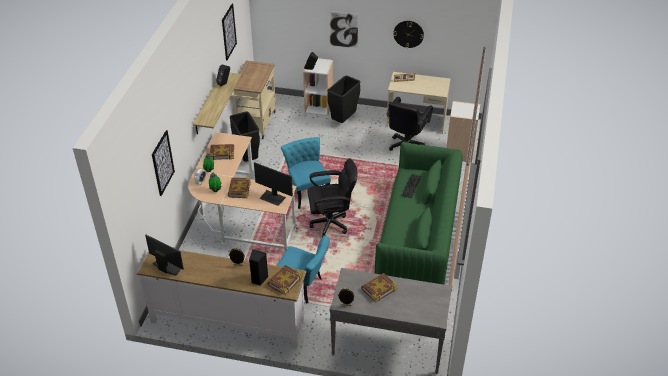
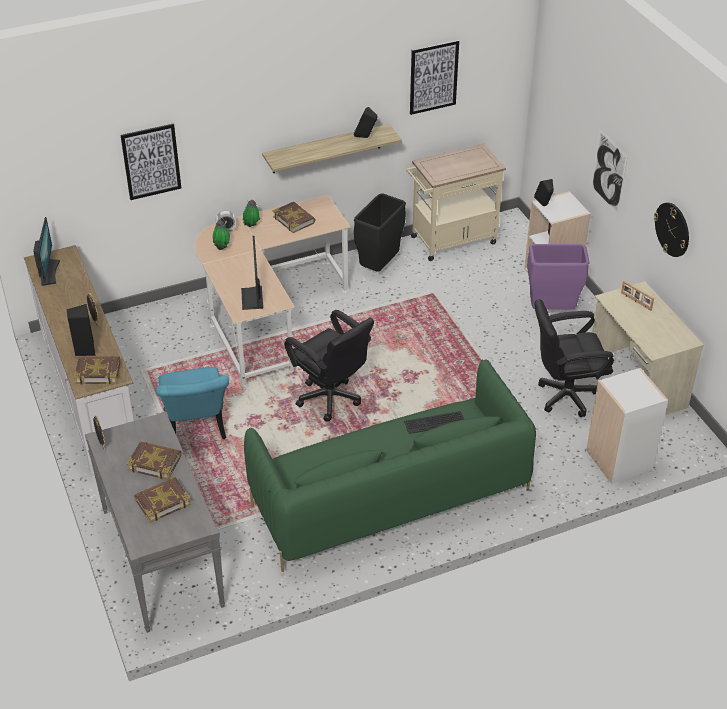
camera: 55 degrees right, 0 degrees up
(239, 189) = (241, 265): book -> book (162, 502)
(307, 191) = (372, 348): turquoise chair -> none
(343, 120) = (551, 310): black trash can -> purple trash can

